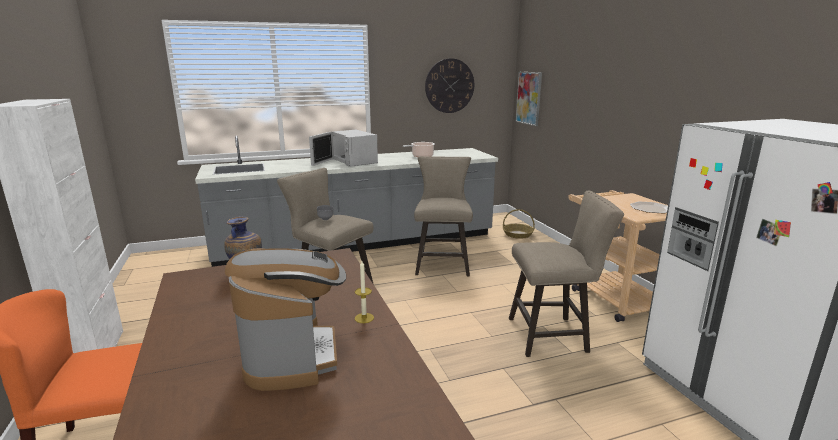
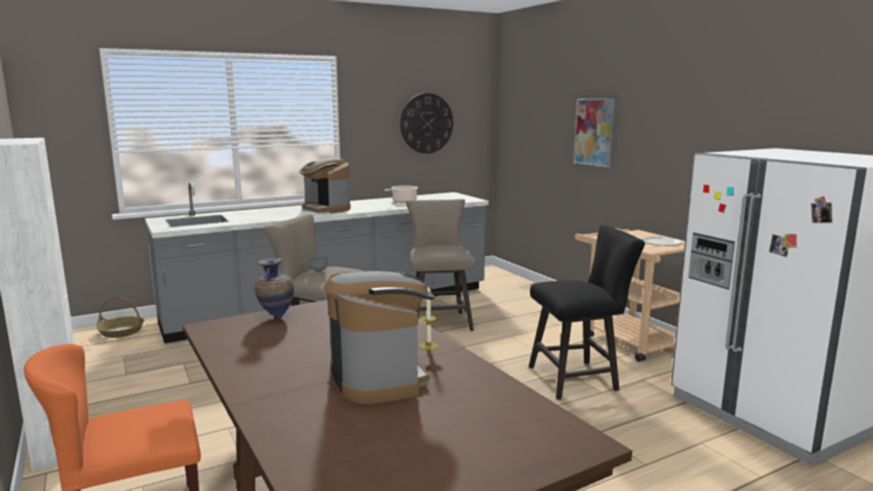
camera: 10 degrees left, 5 degrees down
(351, 161) = (326, 209): white microwave -> coffee machine
(517, 234) = (511, 287): basket -> basket (121, 332)
(529, 98) = (513, 136): picture -> picture (594, 132)
(553, 335) = (579, 378): beige stool -> black stool

